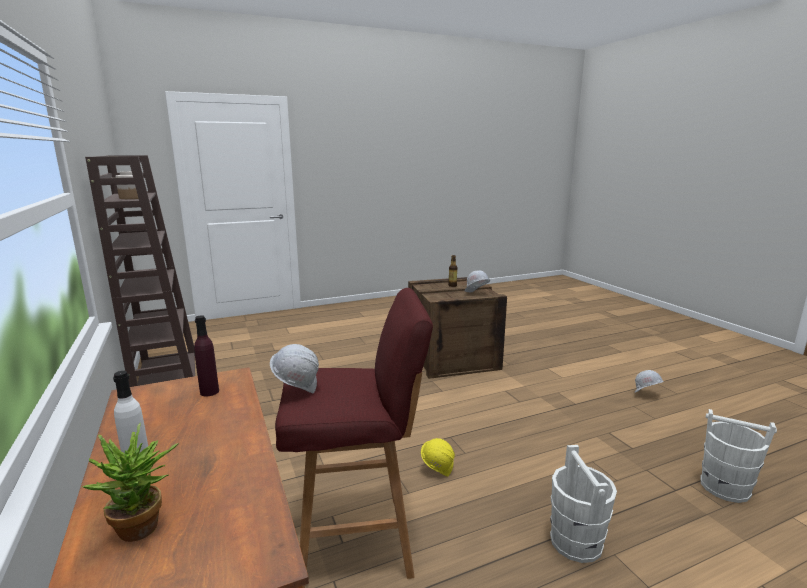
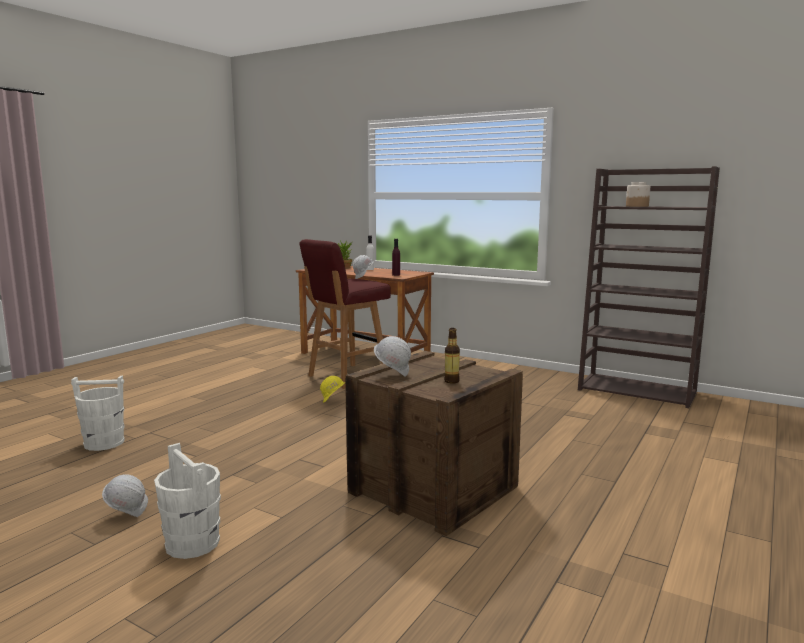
camera: 145 degrees right, 5 degrees down
(576, 542) = (229, 398): white bucket -> white bucket (192, 543)

